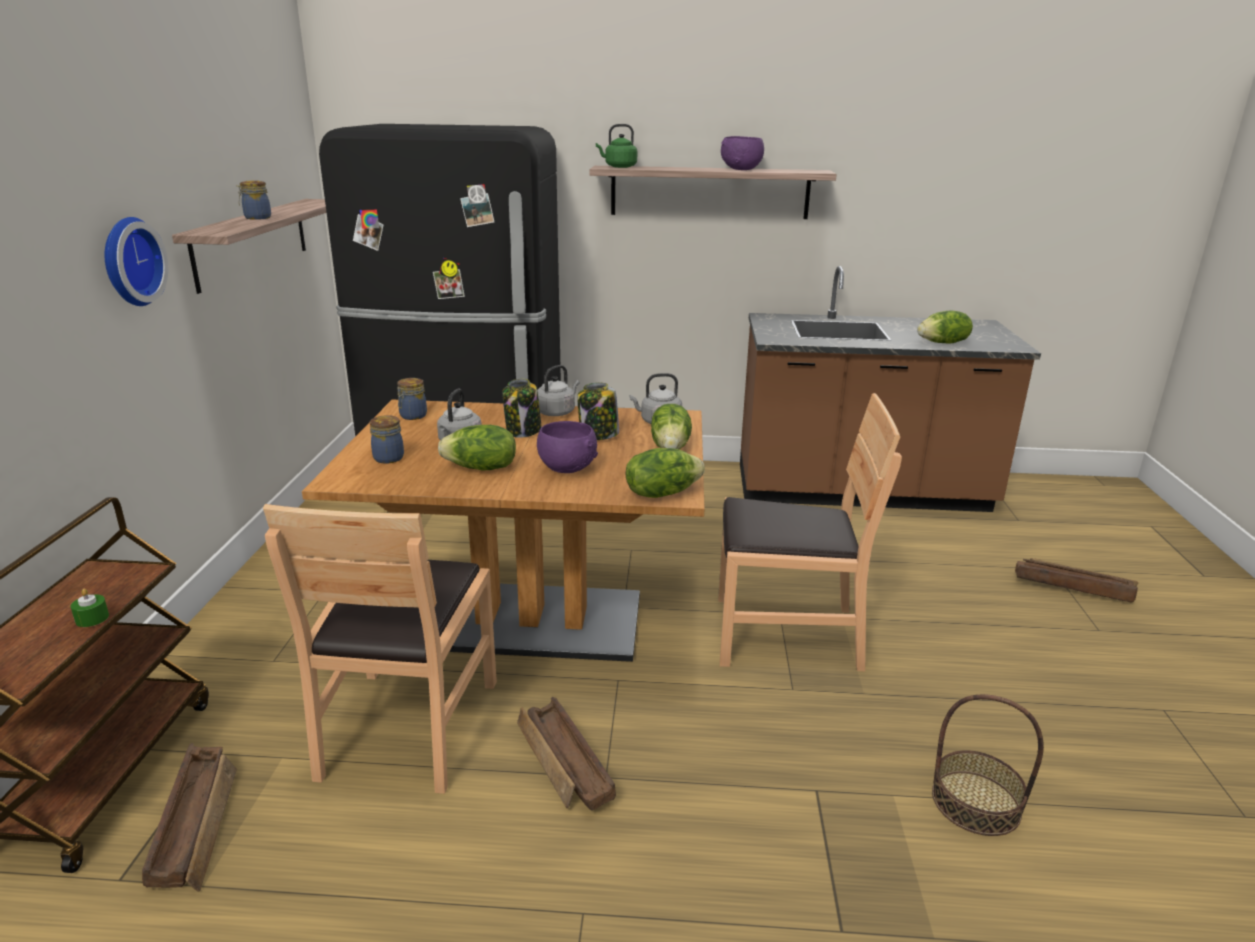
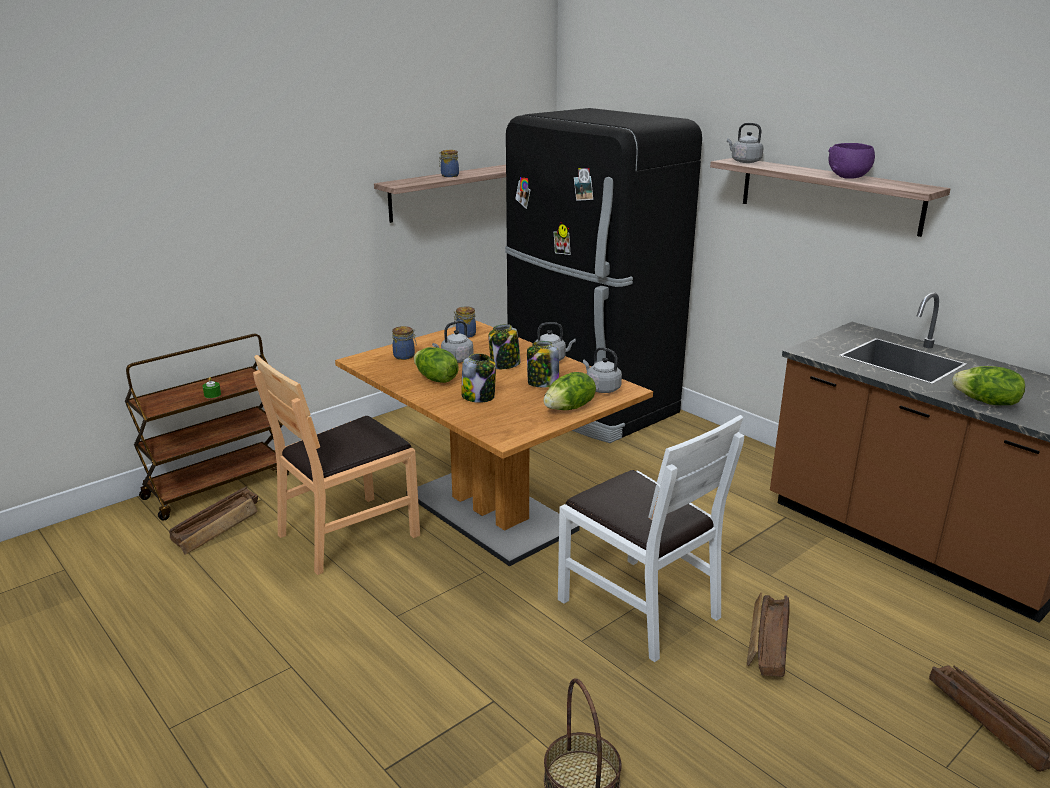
camera: 45 degrees right, 0 degrees up
(128, 261) = (330, 198): wall clock -> none
(564, 764) = (387, 596): crate -> crate (768, 642)
(566, 468) = (479, 397): purple bowl -> jar
(619, 167) = (744, 161): green kettle -> grey kettle
(661, 493) = (498, 433): lettuce -> none
(786, 634) = (639, 607): brown chair -> white chair

